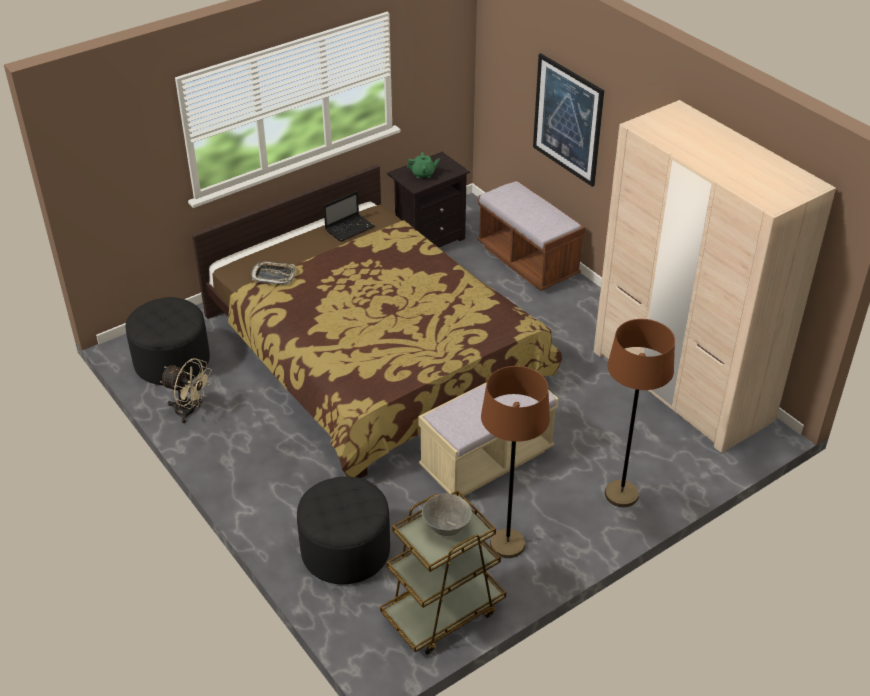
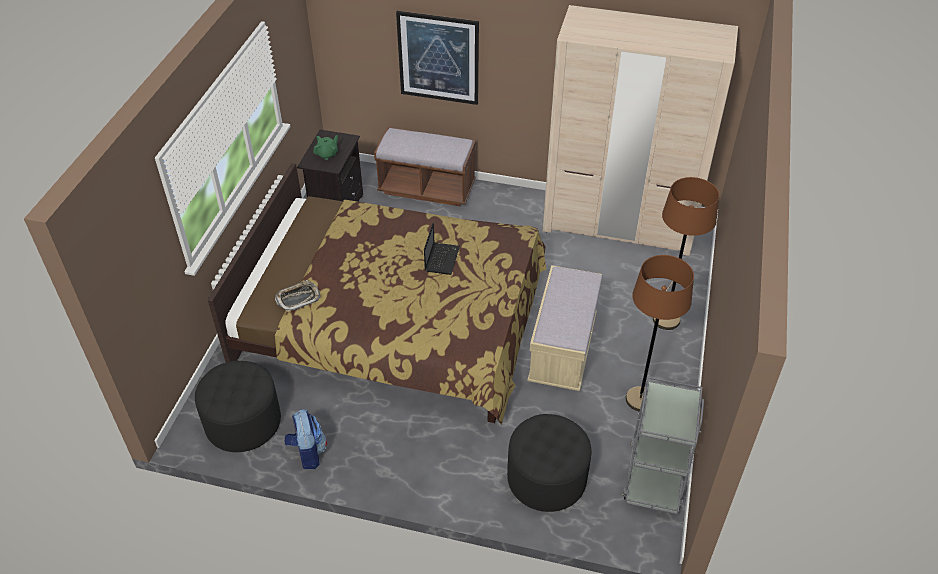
camera: 40 degrees left, 5 degrees up
(190, 411) = (308, 453): beige fan -> backpack
(350, 228) = (310, 227): laptop -> laptop (442, 258)
(442, 612) = (655, 475): brown cart -> grey cart
(446, 527) = (669, 408): grey bowl -> none

